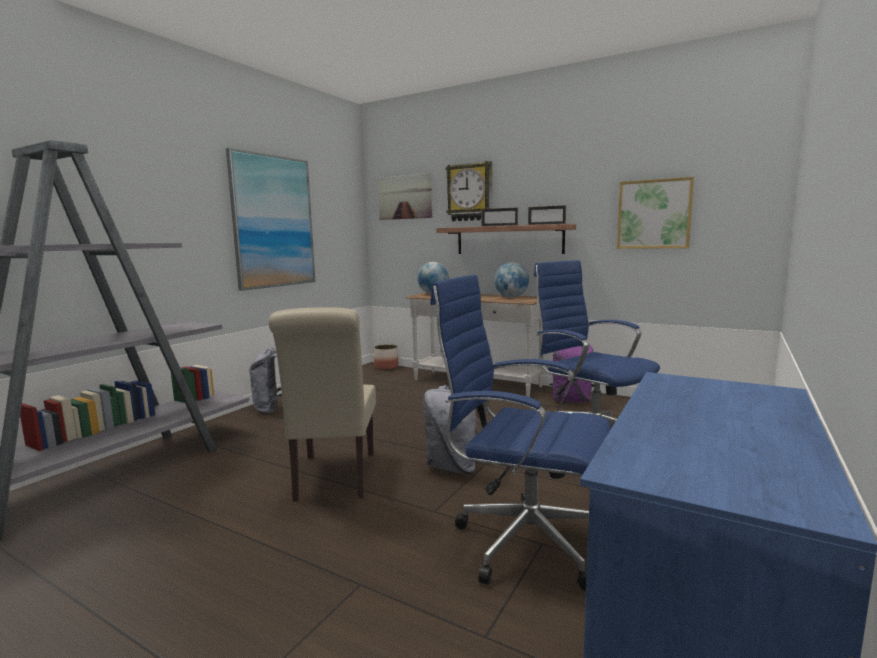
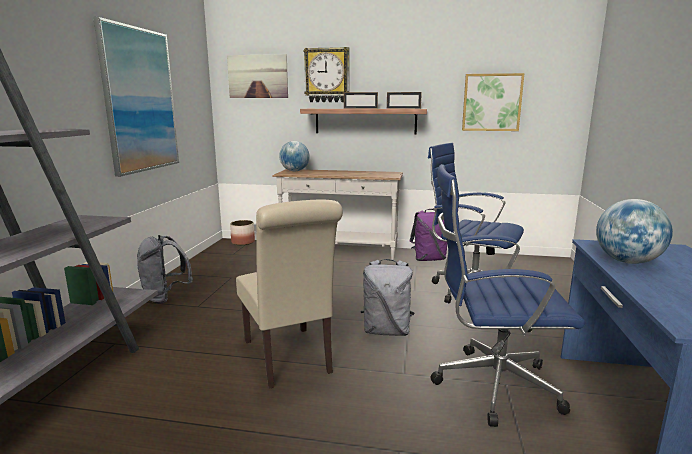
camera: 20 degrees left, 5 degrees up
(511, 297) = (372, 173): globe -> globe (627, 262)

